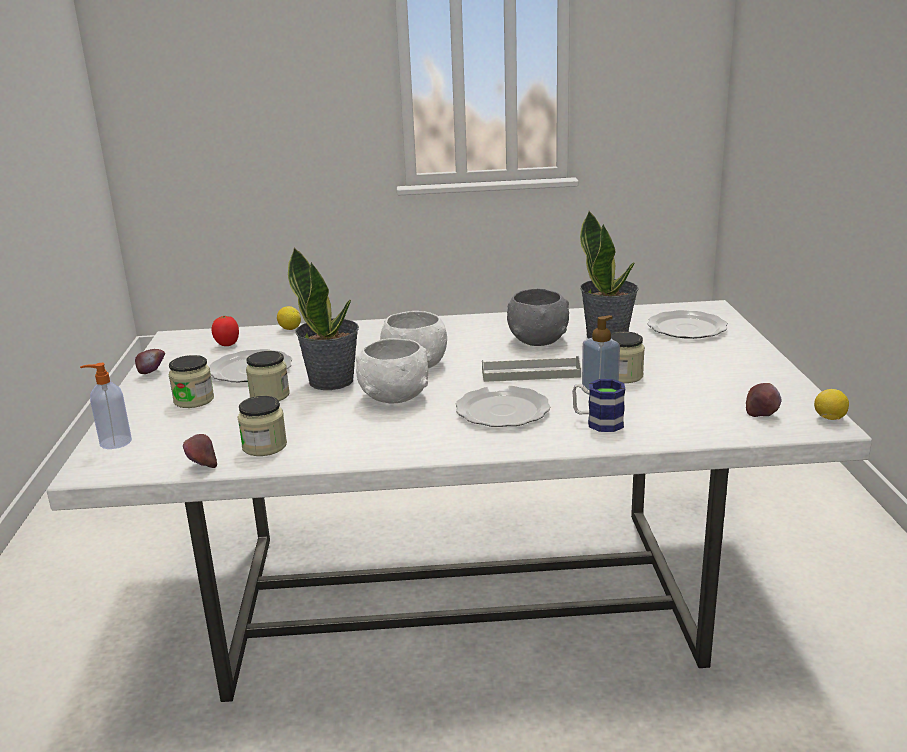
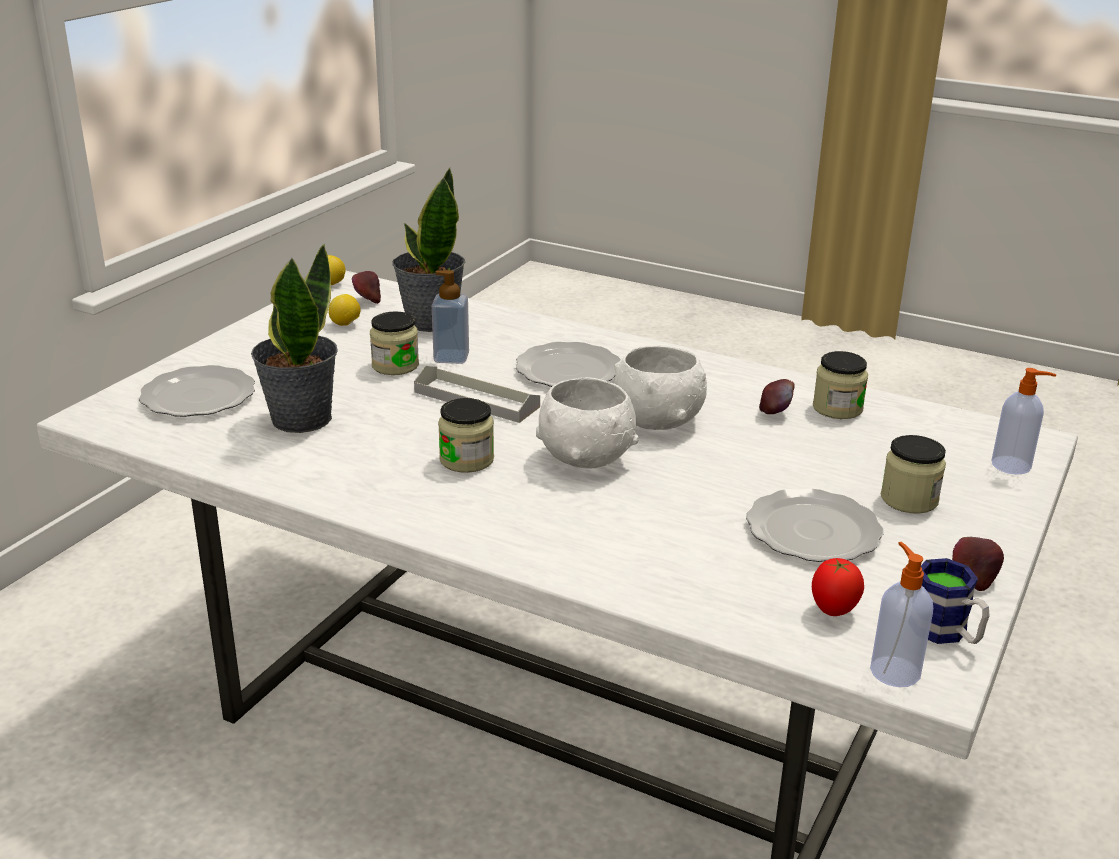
camera: 150 degrees left, 5 degrees up
(193, 336) = (894, 670): none -> soap dispenser
(202, 466) = (909, 407): apple -> apple (774, 412)
(270, 395) = (804, 472): jar -> jar (466, 460)
(289, 329) = (703, 615): lemon -> lemon (345, 325)
(332, 381) = (711, 469): potted plant -> potted plant (430, 322)
(538, 340) = (386, 442): grey bowl -> none
(597, 422) = (504, 334): mug -> mug (946, 633)

